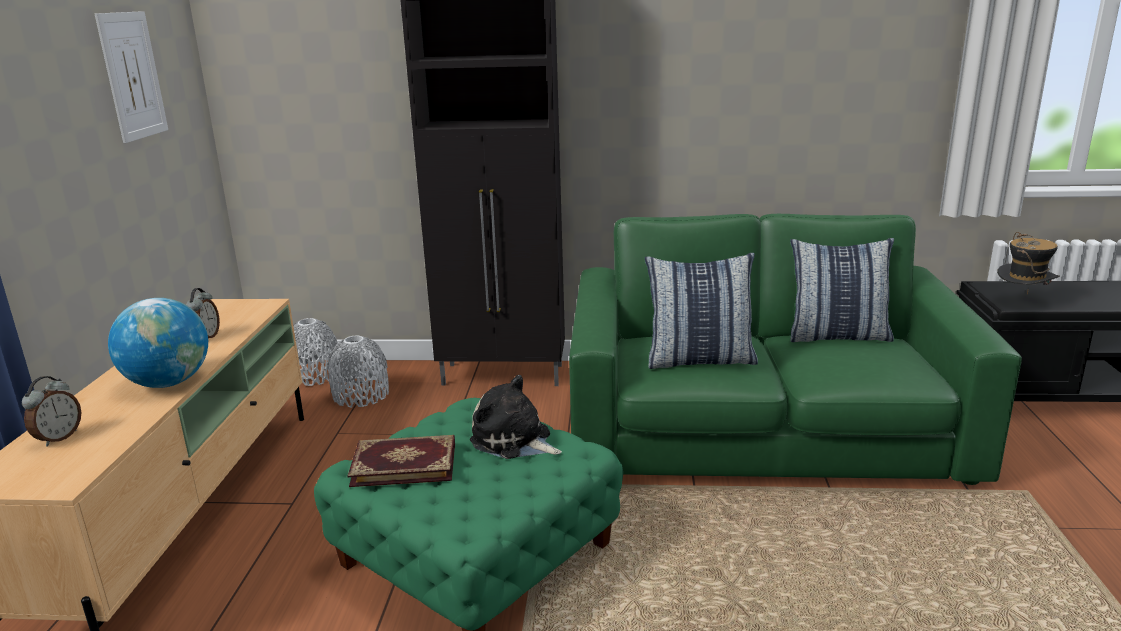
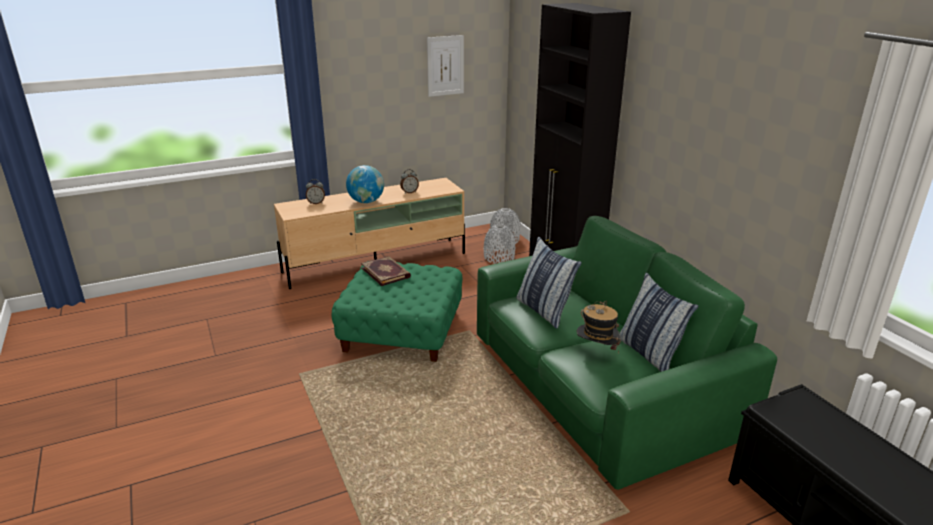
camera: 60 degrees right, 5 degrees up
(514, 441) = (425, 289): plush toy -> none
(1022, 303) = (782, 416): hat -> hat (596, 352)

